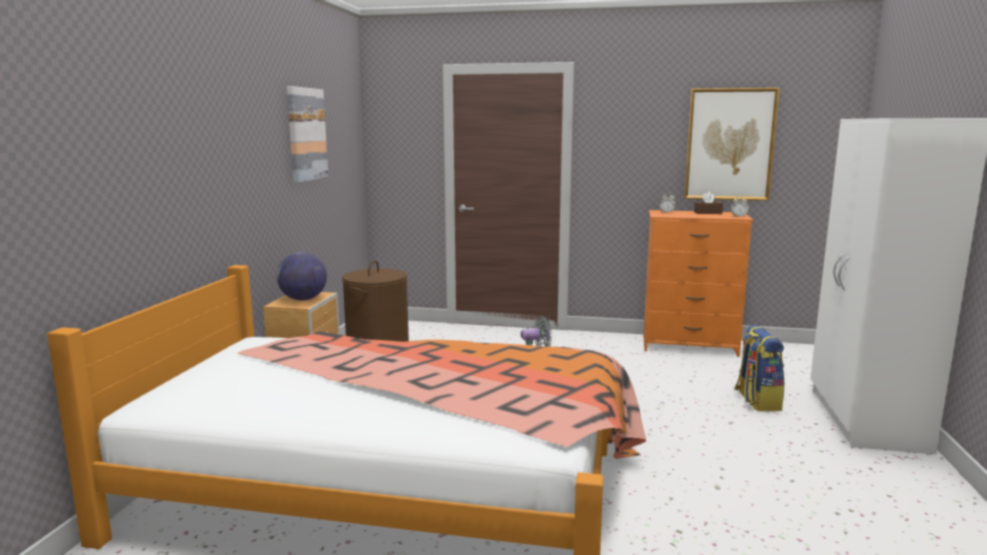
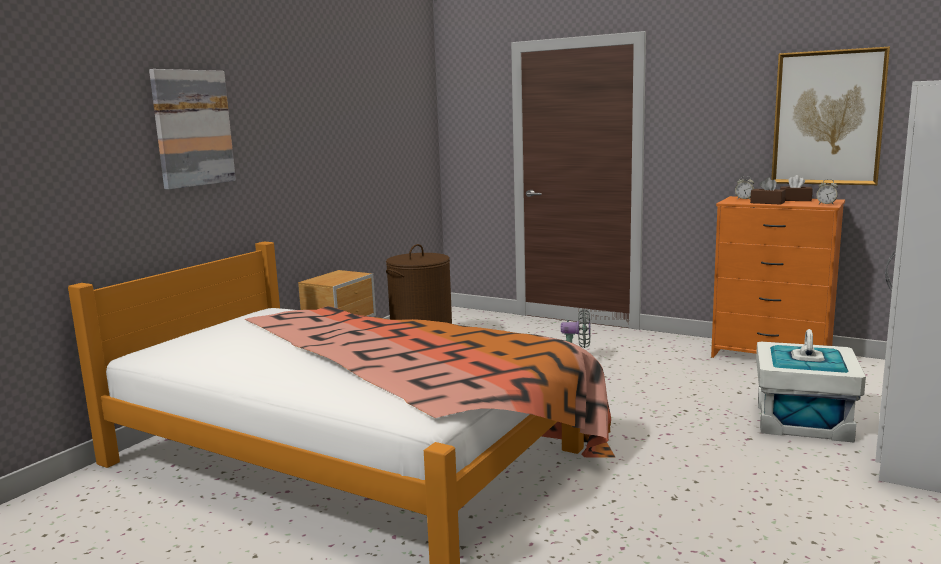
camera: 20 degrees right, 0 degrees up
(303, 299) = (337, 278): globe -> none
(306, 134) = (358, 120): picture -> picture (192, 128)
(691, 215) = (767, 202): none -> brown tissue box
(756, 401) = (802, 420): backpack -> white storage box

